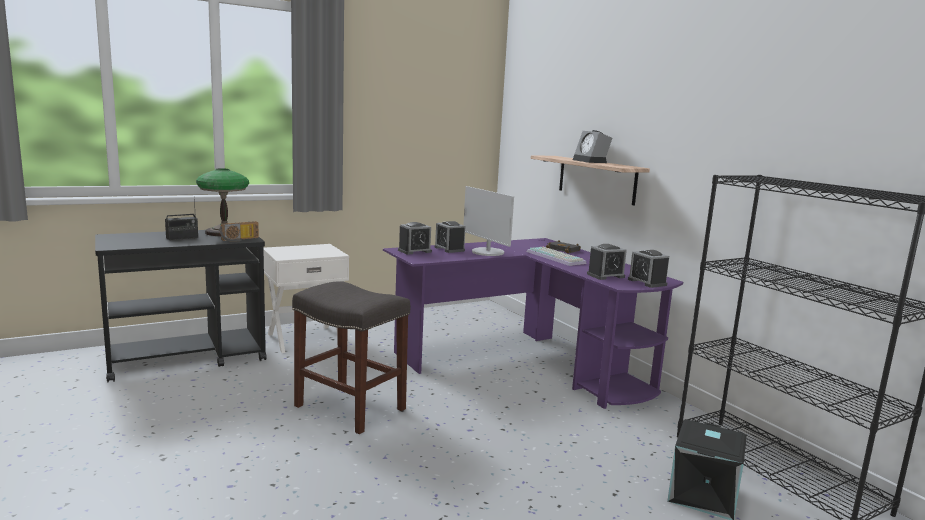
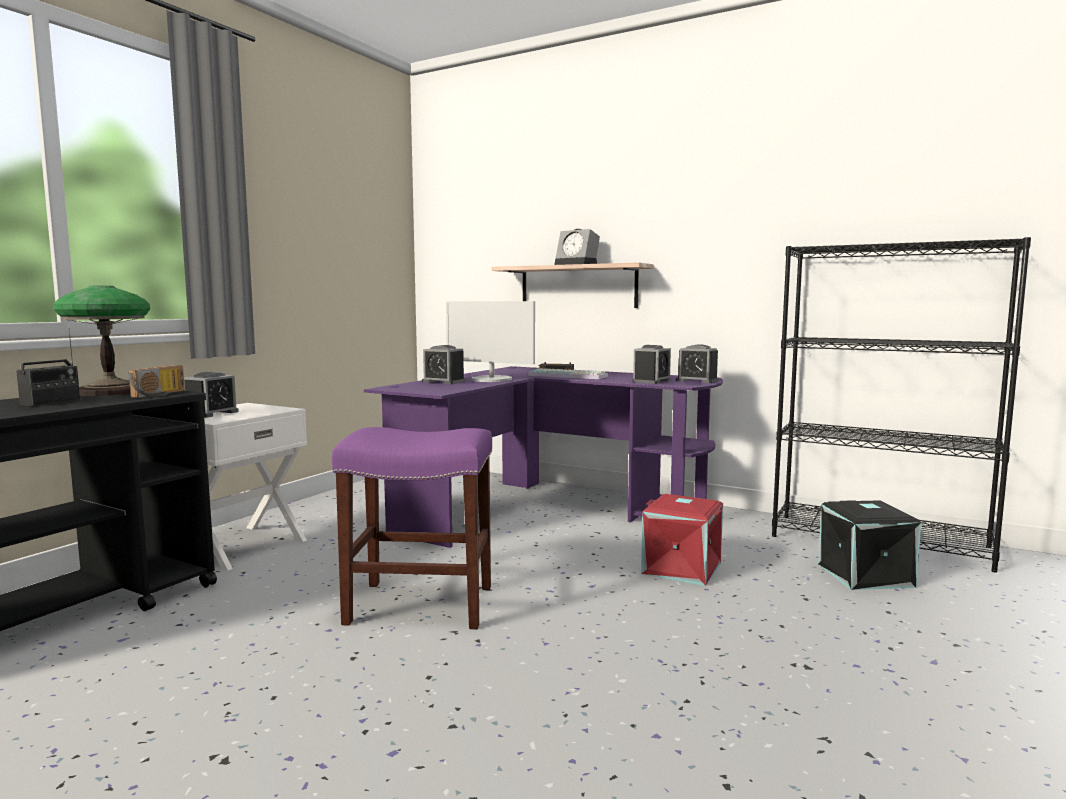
camera: 30 degrees left, 5 degrees down
(348, 407) = (418, 605): grey stool -> purple stool
(414, 251) = (411, 386): alarm clock -> alarm clock (212, 413)
(555, 438) = (682, 568): none -> red storage box

